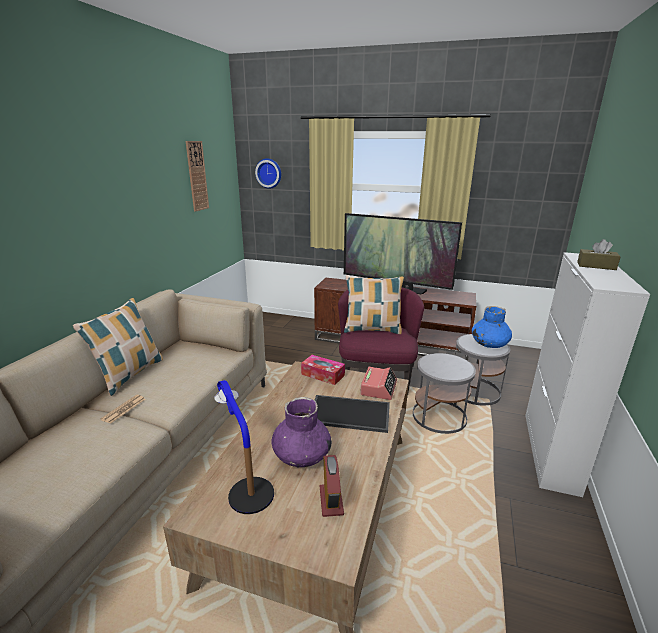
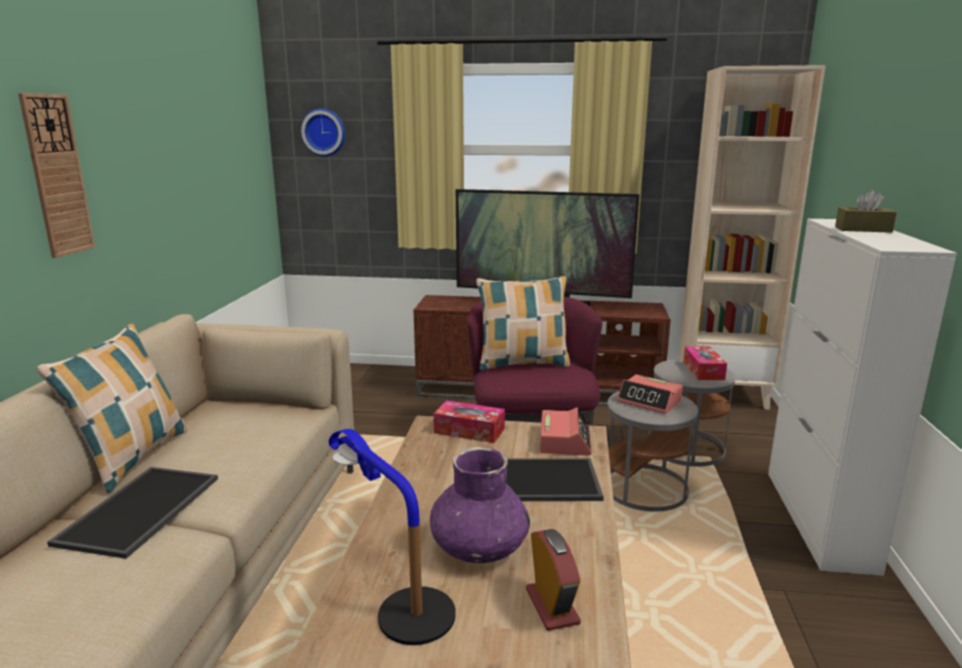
camera: 10 degrees left, 5 degrees down
(124, 409) = (141, 511): newspaper -> tray
(197, 176) = (211, 132): wall clock -> wall clock (57, 175)
(445, 364) = (649, 401): none -> alarm clock
(489, 344) = (703, 370): blue vase -> tissue box
(512, 355) = (723, 394): none -> beige bookcase

